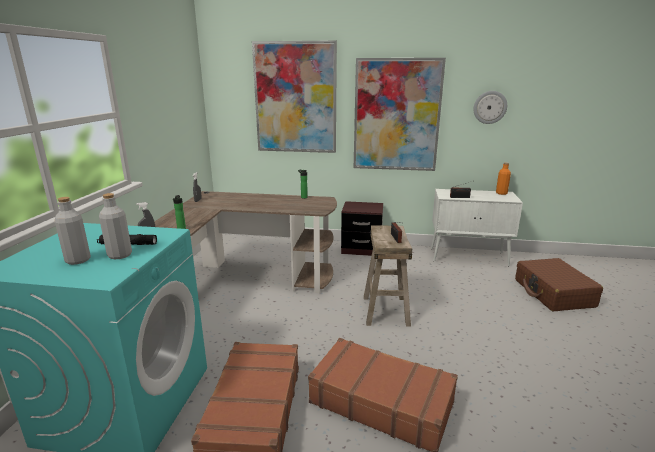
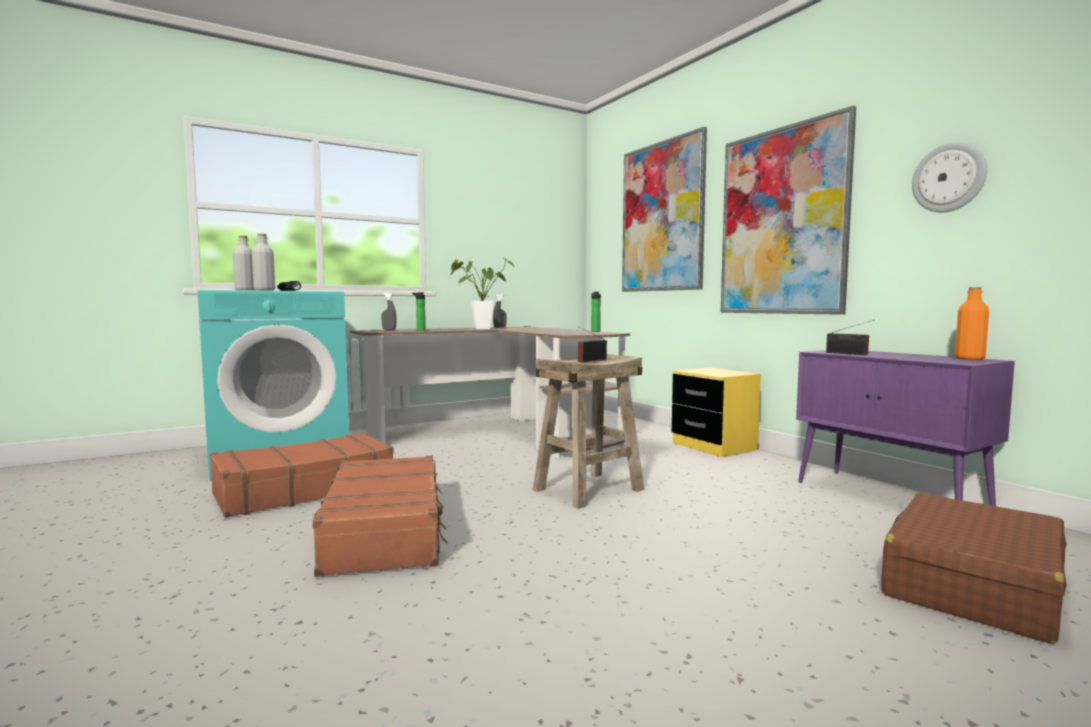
camera: 50 degrees right, 15 degrees down
(208, 212) = (478, 329): none -> potted plant
(361, 249) = (713, 446): brown nightstand -> yellow nightstand
(469, 257) = (890, 497): white cabinet -> purple cabinet

